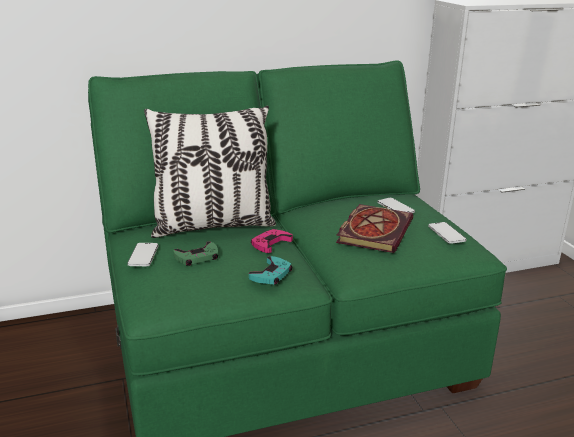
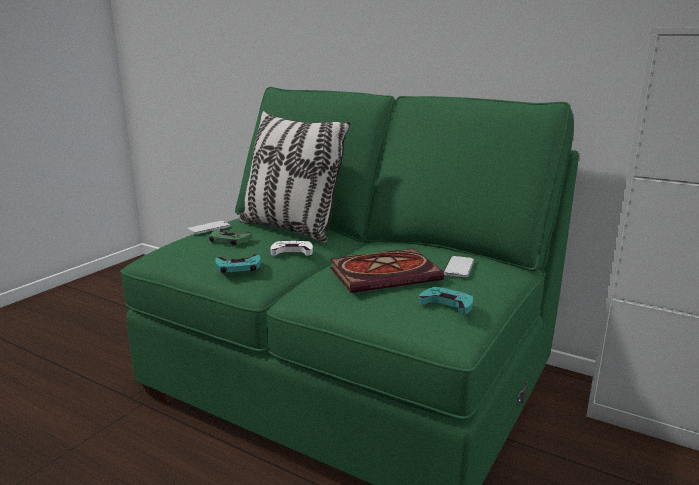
camera: 50 degrees right, 5 degrees down
(270, 244) = (292, 252): pink game controller -> white game controller
(446, 234) = (447, 304): phone -> turquoise game controller

